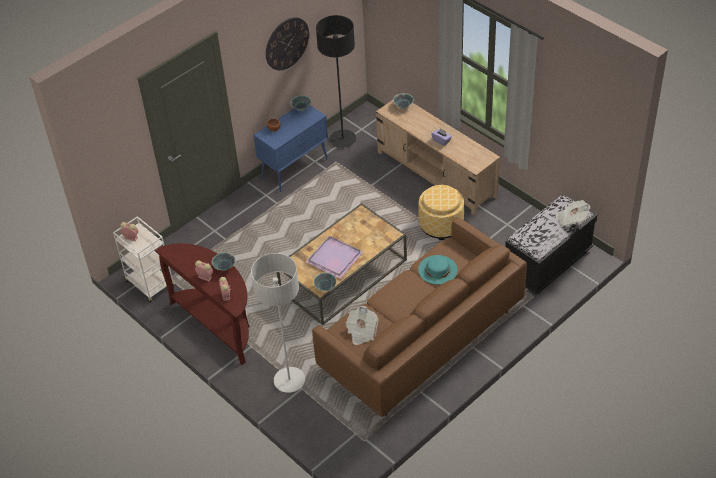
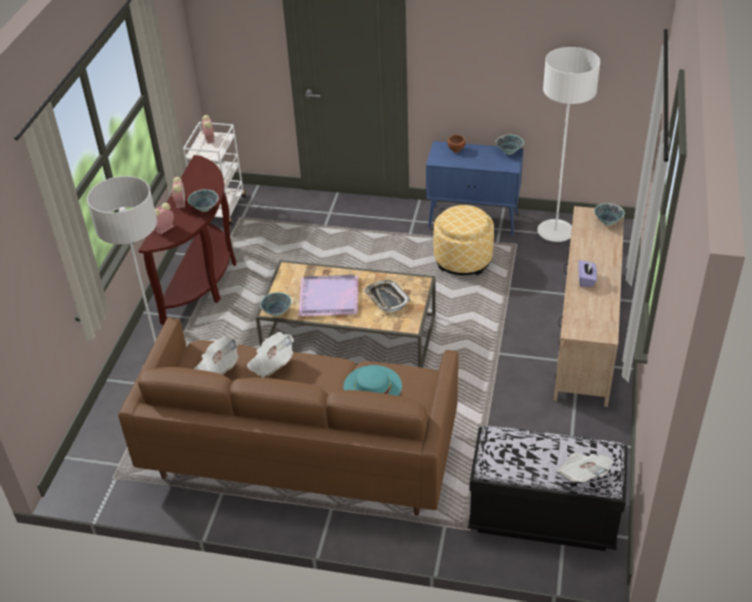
camera: 55 degrees right, 5 degrees down
(287, 43) = (515, 51): wall clock -> none
(342, 139) = (555, 232): black floor lamp -> white floor lamp
(360, 233) = (386, 298): none -> tray
(380, 305) = (271, 364): none -> newspaper
(441, 225) = (507, 377): ottoman -> ottoman (463, 259)

